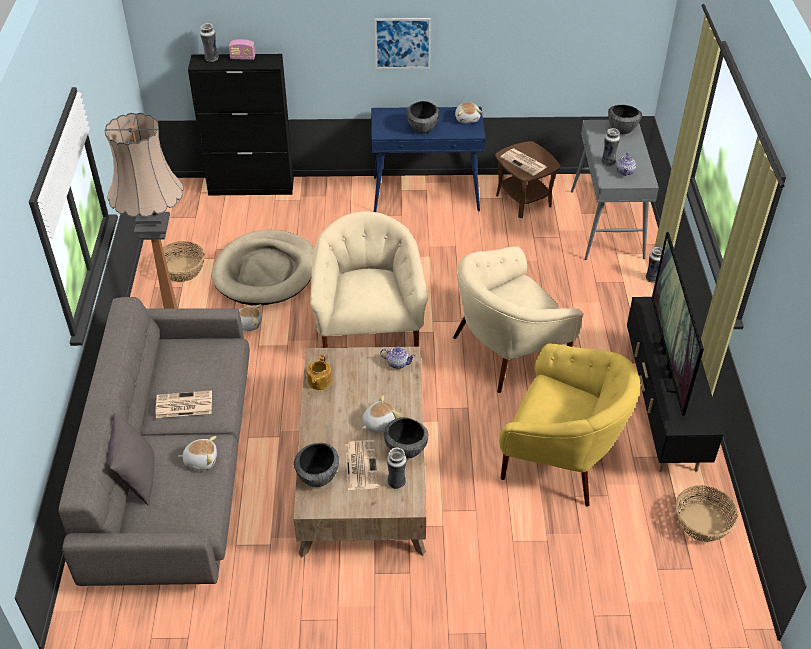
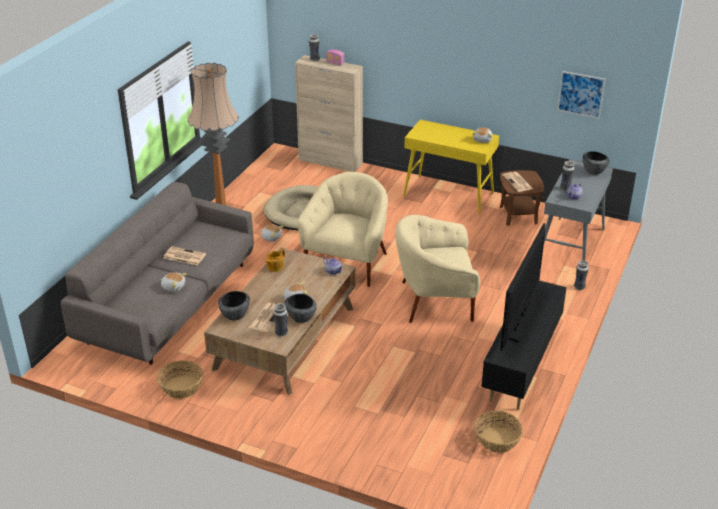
camera: 25 degrees right, 10 degrees down
(137, 479) = (130, 286): grey pillow -> none
(182, 270) = (252, 197): basket -> basket (182, 387)
(252, 187) = (330, 162): black cabinet -> beige cabinet
(402, 43) = (446, 74): picture -> picture (580, 94)
(422, 129) = (445, 139): bowl -> none
(426, 194) = (449, 194): blue console table -> yellow console table
(561, 456) = (425, 370): yellow armchair -> none

